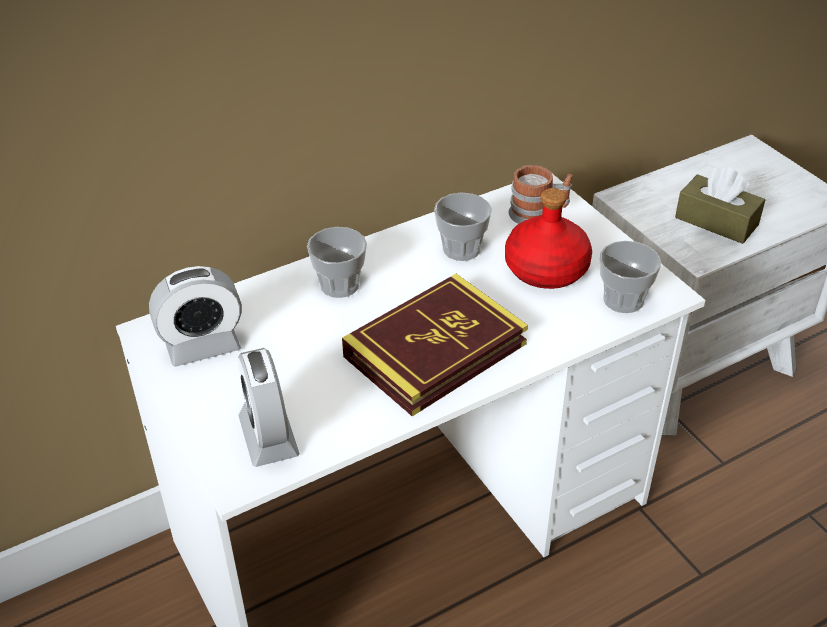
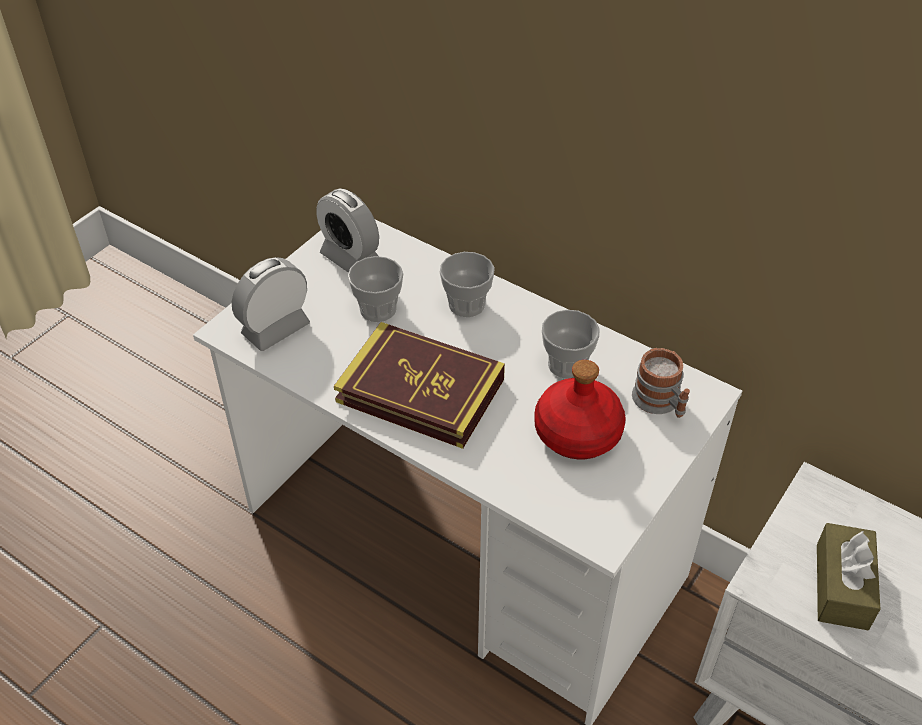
camera: 65 degrees right, 5 degrees up
(623, 300) = (569, 504): cup -> cup (378, 309)

